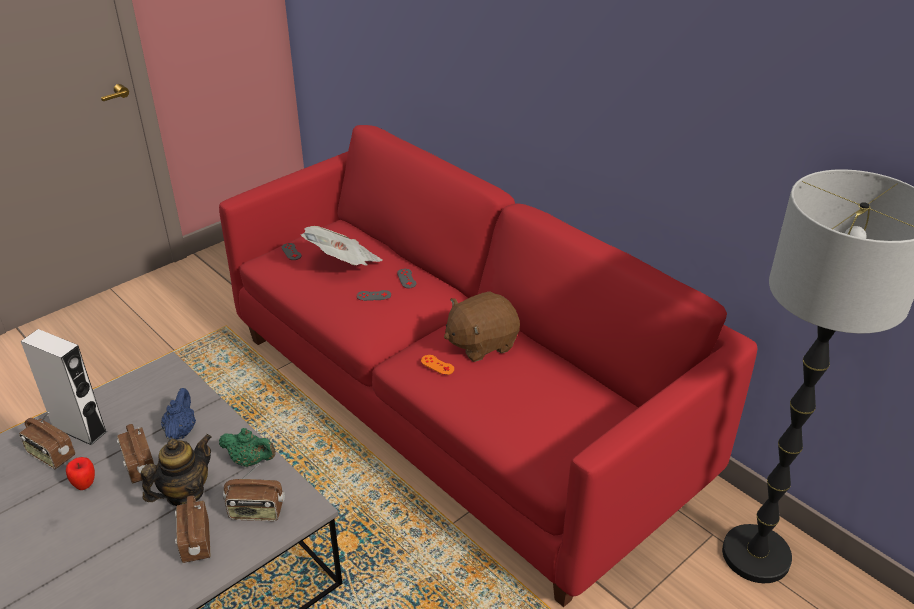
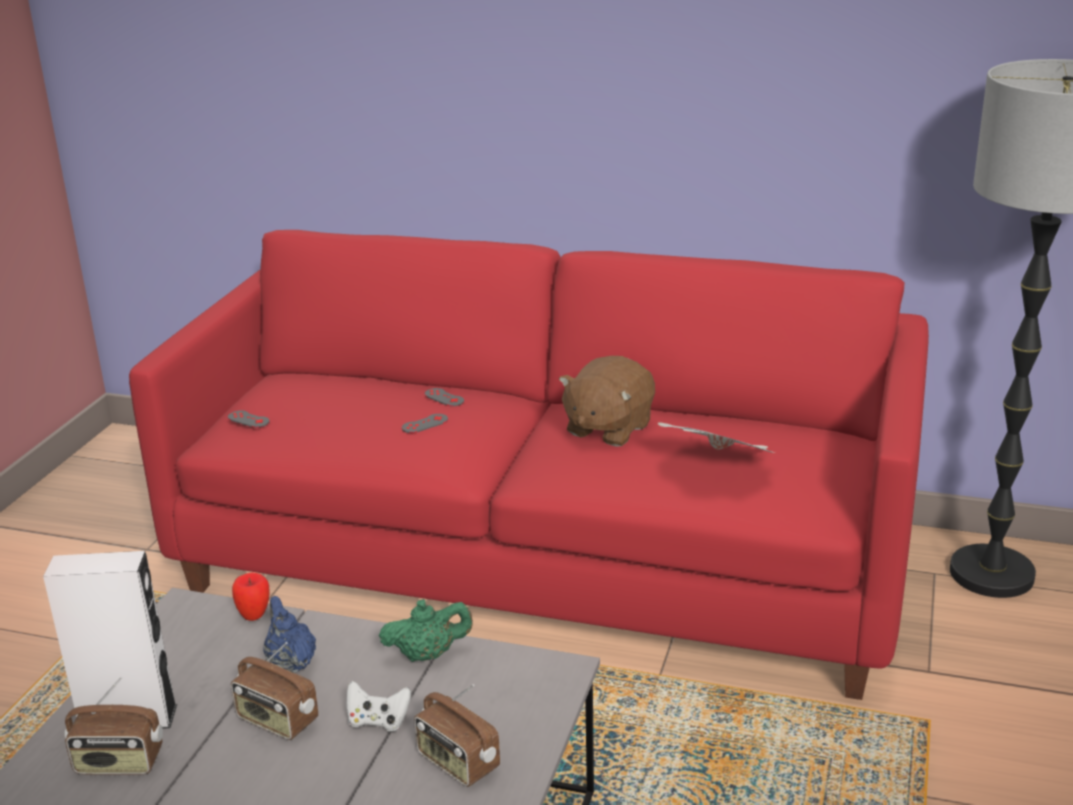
camera: 30 degrees left, 10 degrees down
(85, 485) = (217, 773): apple -> apple (254, 615)
(184, 493) = (378, 721): teapot -> white game controller
(256, 512) = (500, 700): radio -> none
(344, 263) = (342, 407): newspaper -> newspaper (720, 467)
(437, 365) = (583, 463): orange game controller -> none

